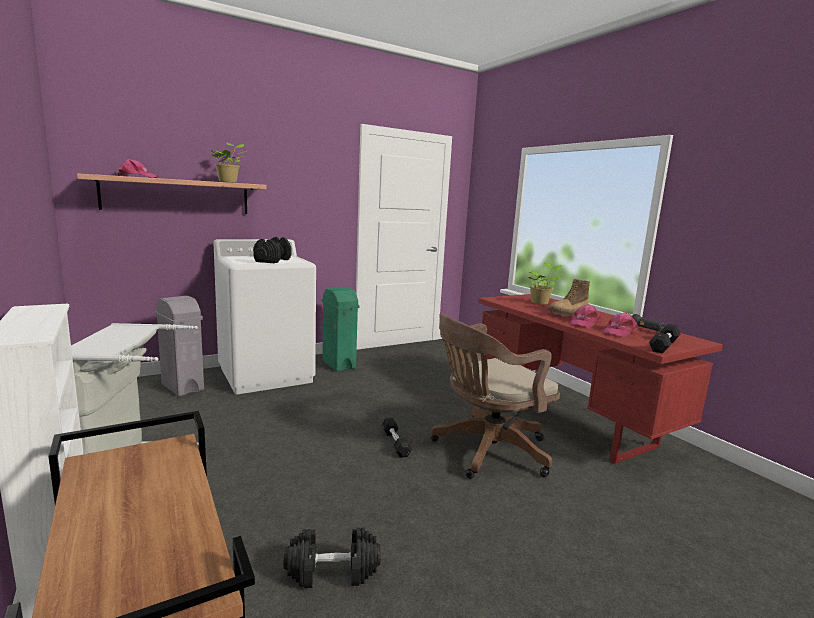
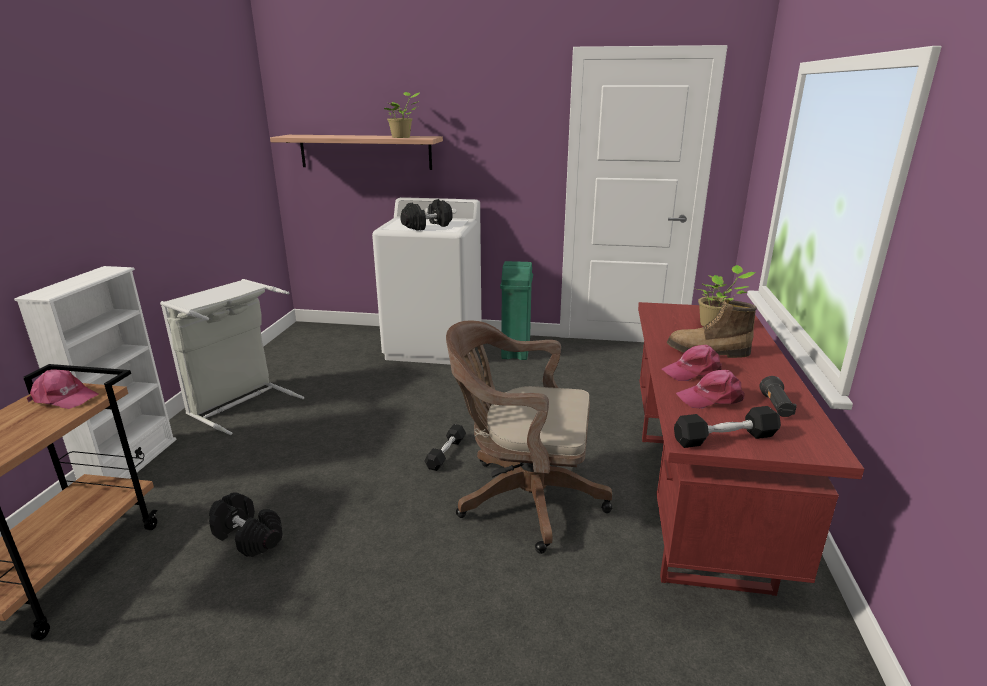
camera: 40 degrees right, 10 degrees up
(137, 177) = (323, 136): pink cap -> pink cap (64, 398)
(182, 387) = (356, 342): grey trash can -> none

